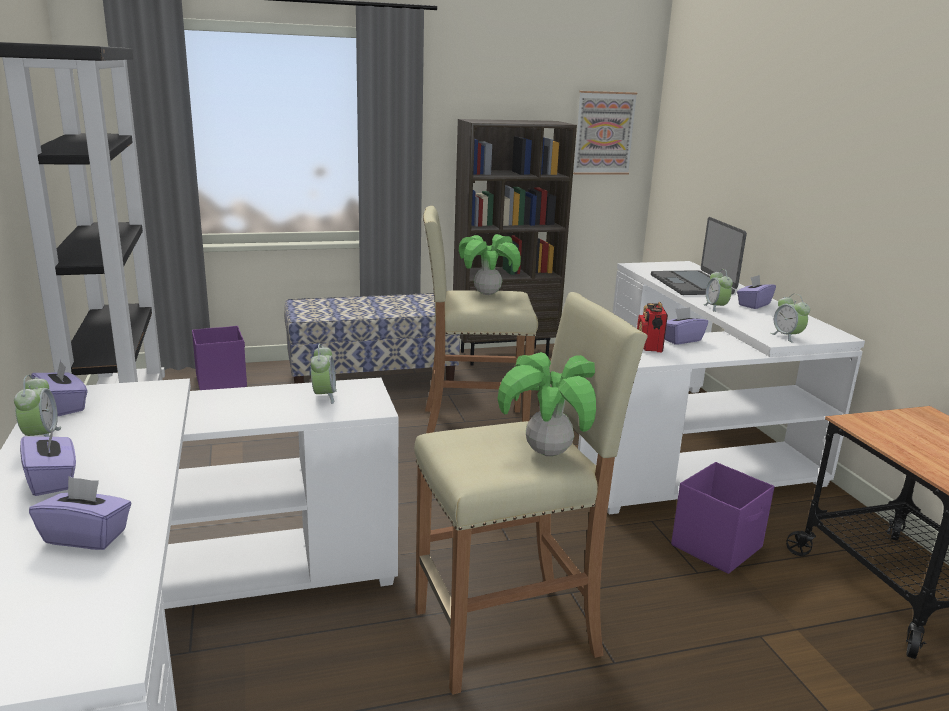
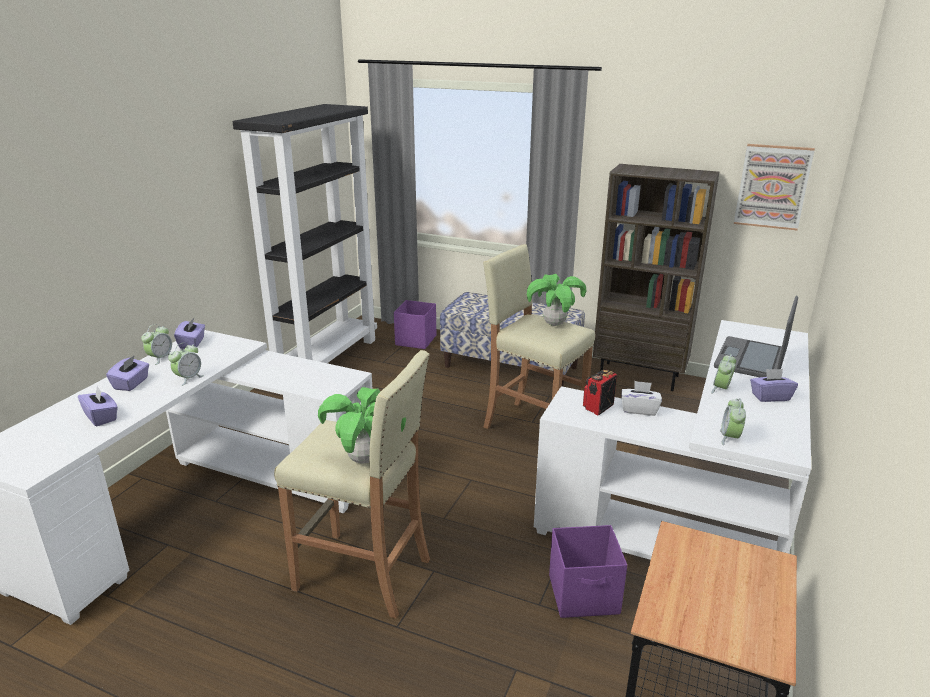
camera: 40 degrees right, 5 degrees up
(324, 396) = (320, 376): alarm clock -> alarm clock (188, 378)
(681, 340) = (639, 409): purple tissue box -> white tissue box

